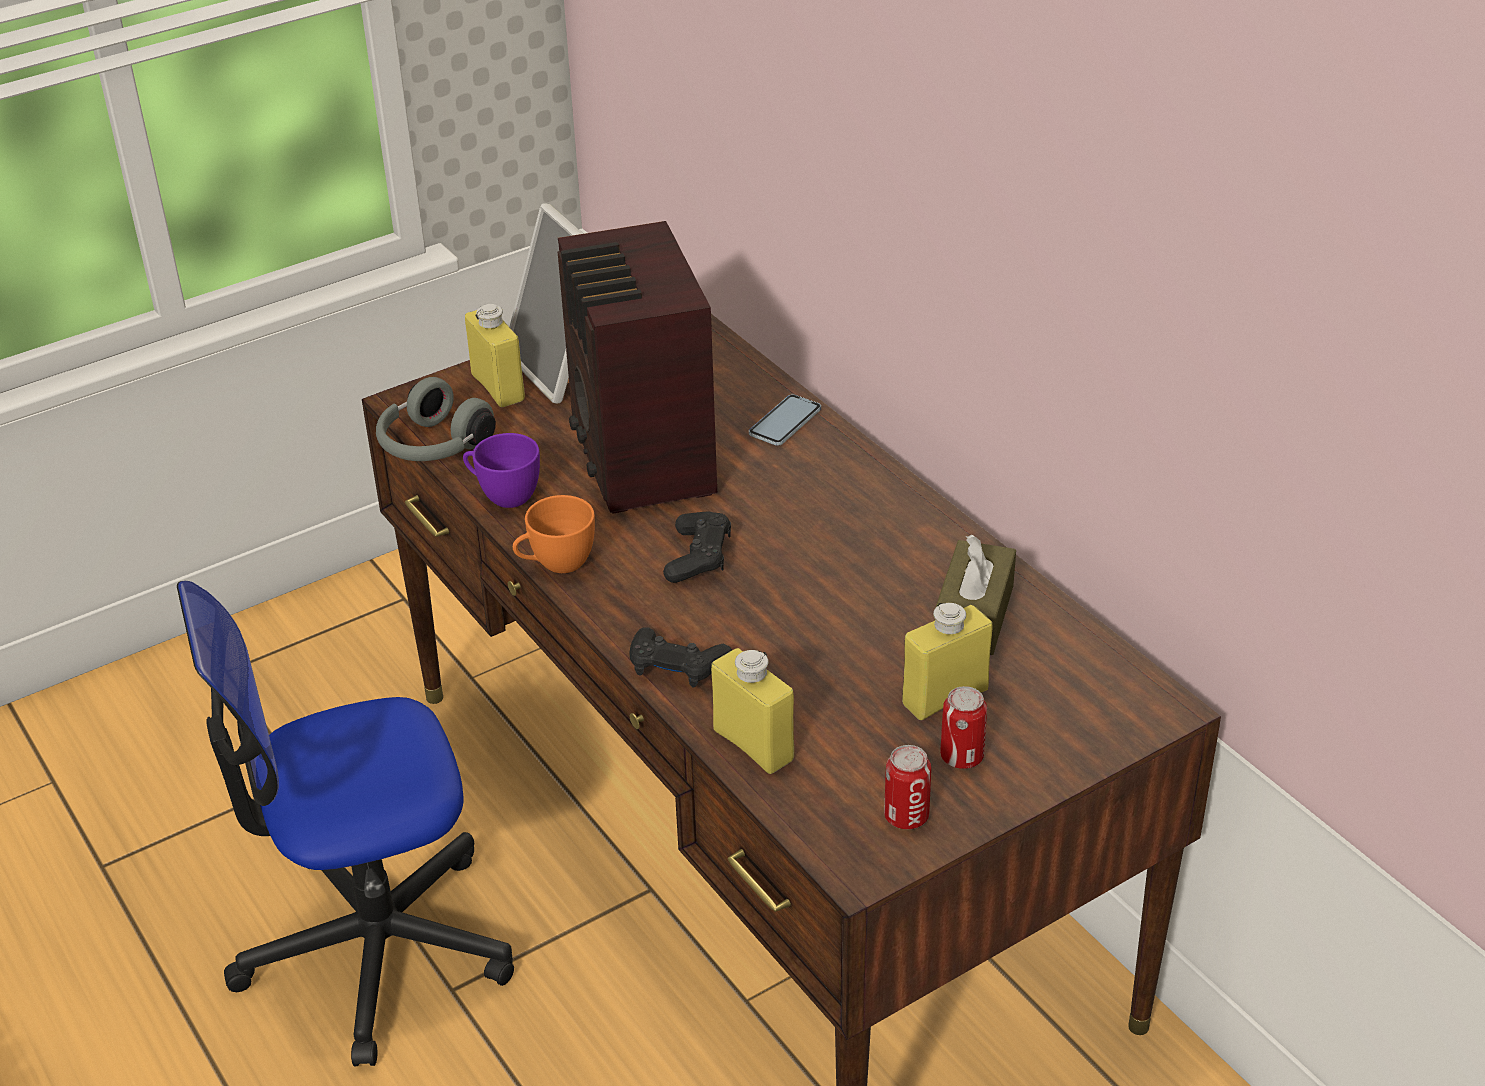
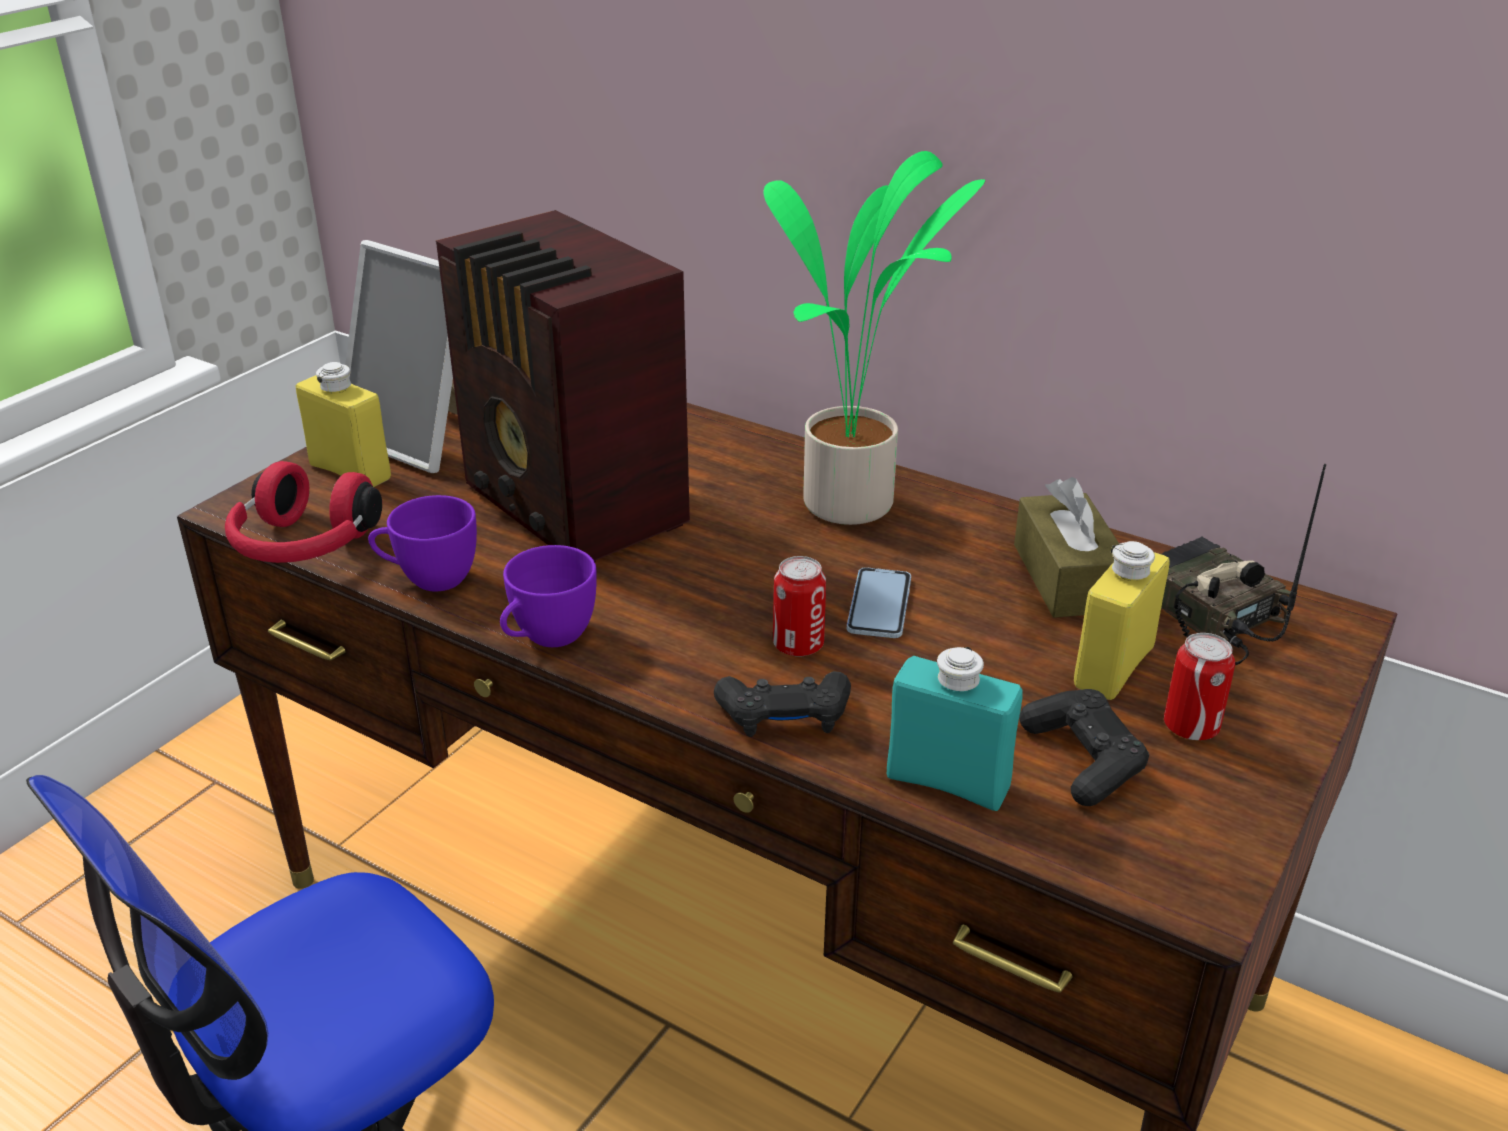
camera: 25 degrees left, 5 degrees down
(433, 446) = (303, 546): grey headphones -> red headphones
(556, 564) = (547, 638): orange cup -> purple cup
(698, 557) = (716, 591): black game controller -> black game controller (1083, 759)
(753, 745) = (948, 782): yellow bottle -> turquoise bottle
(785, 422) = (709, 441): phone -> phone (879, 605)
(857, 509) = (855, 505): none -> potted plant
(906, 816) = (1194, 814): can -> can (798, 645)
(1056, 675) = (1205, 615): none -> radio

